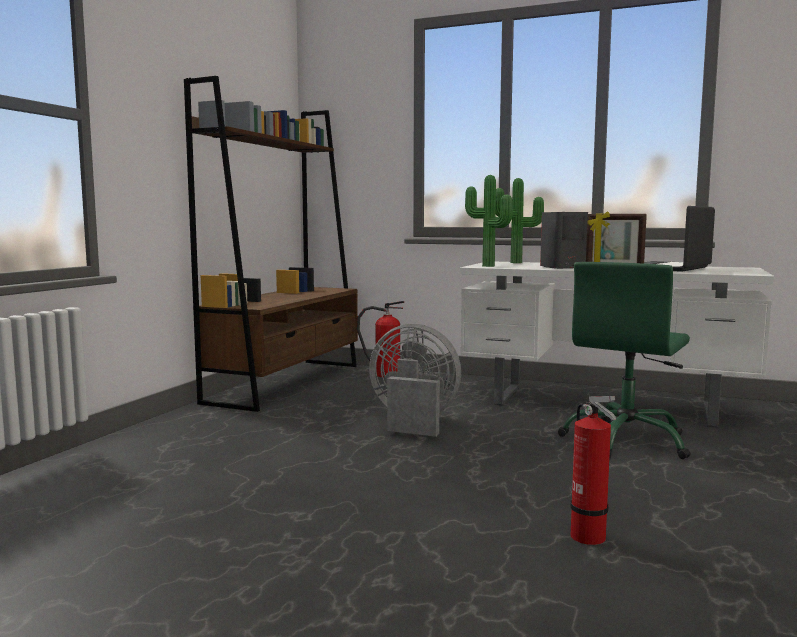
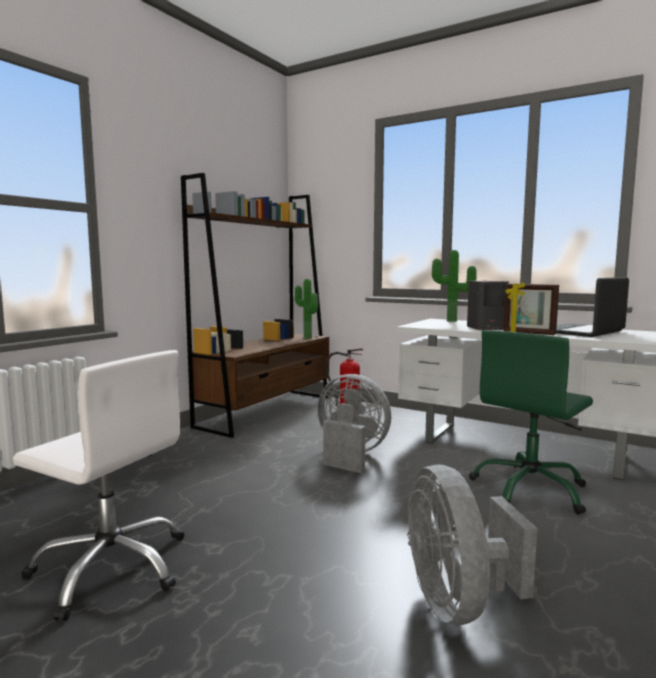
camera: 10 degrees right, 0 degrees up
(187, 541) = (112, 567): none -> white office chair
(487, 266) = (421, 325): potted plant -> potted plant (306, 338)
(590, 538) = (457, 602): fire extinguisher -> grey fan

